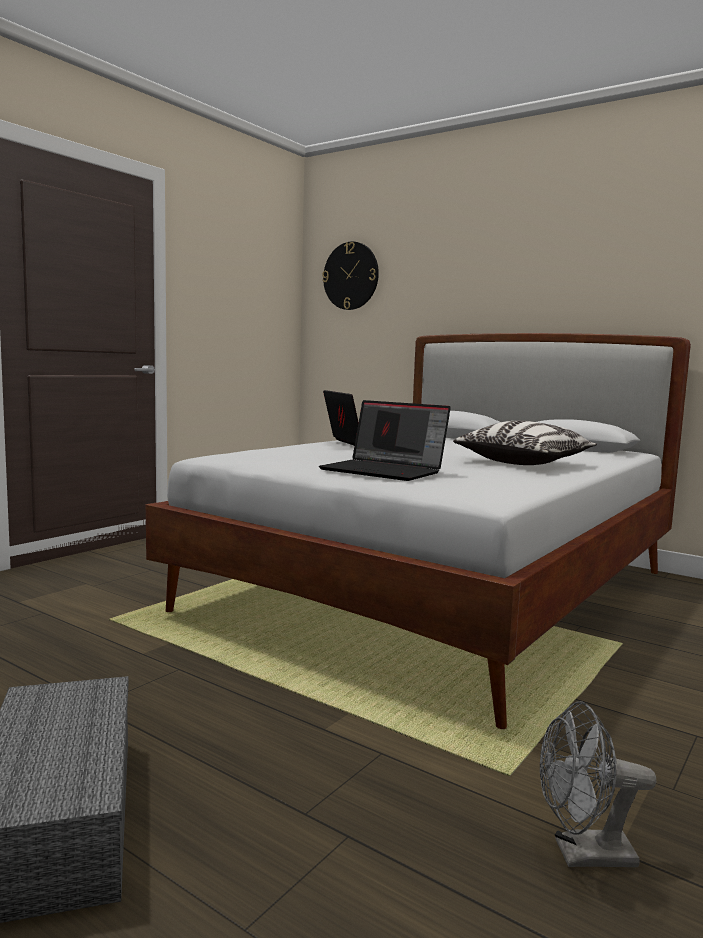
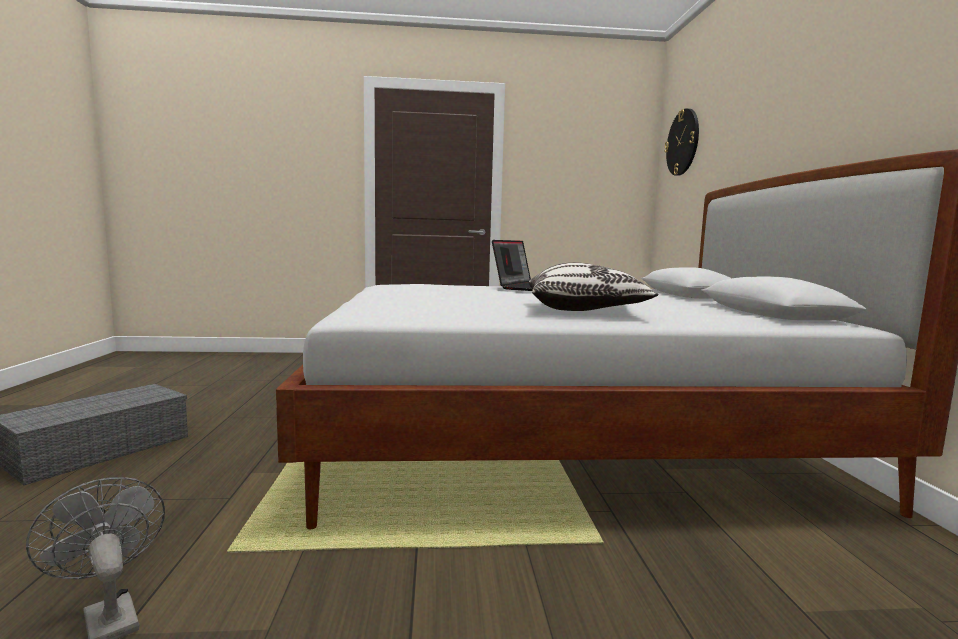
camera: 50 degrees right, 0 degrees up
(385, 471) = (415, 298): laptop -> none

